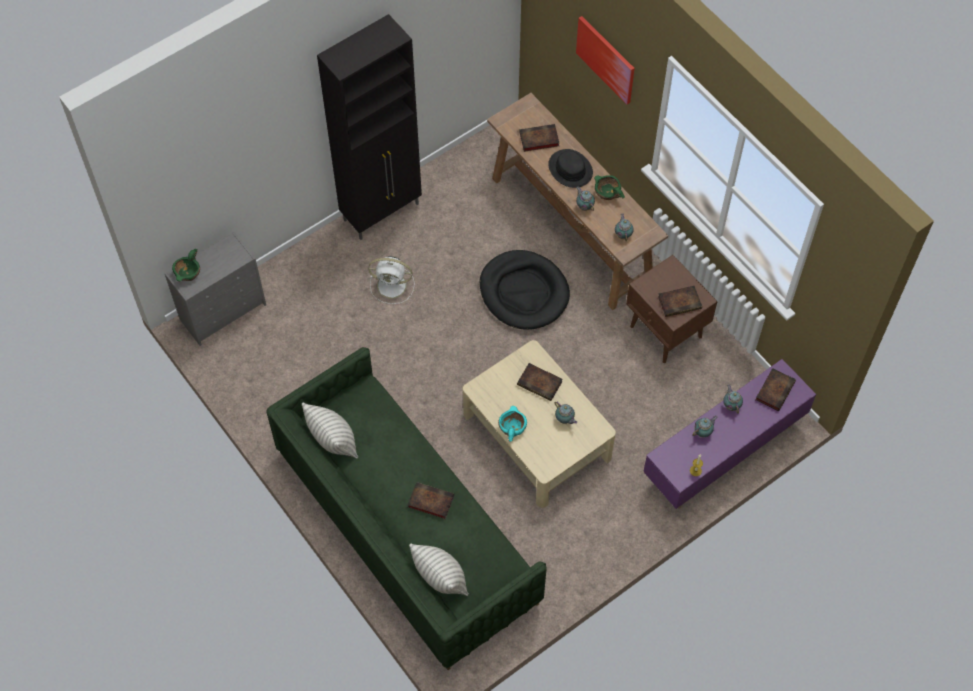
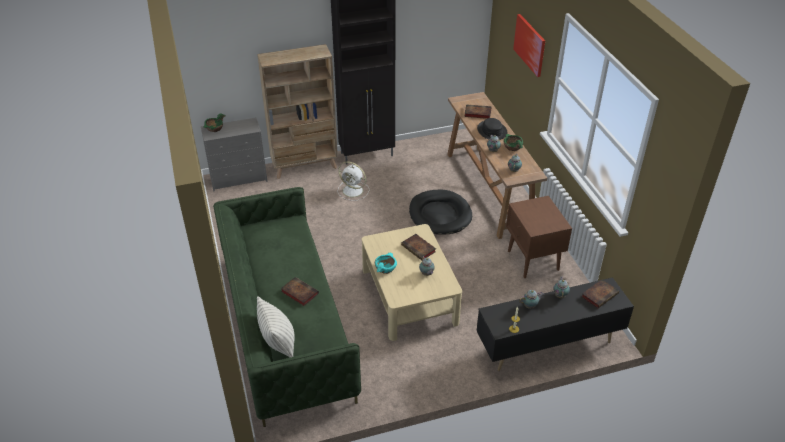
camera: 20 degrees right, 20 degrees down
(305, 261) = (305, 166): none -> beige bookcase
(333, 441) = (253, 241): pillow -> none
(680, 302) = (543, 222): book -> none
(722, 454) = (547, 345): purple tv stand -> black tv stand

